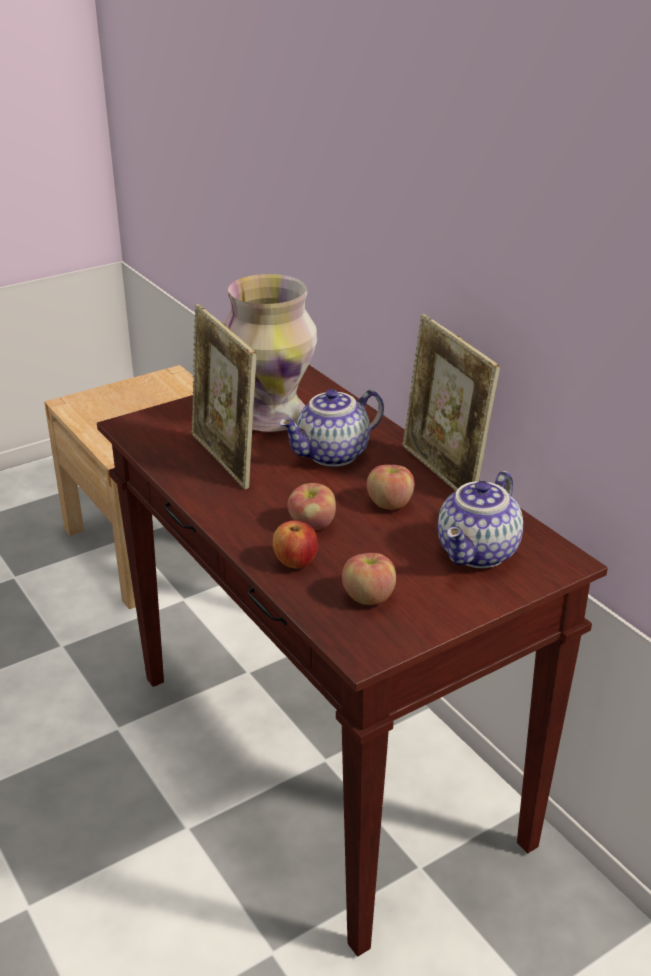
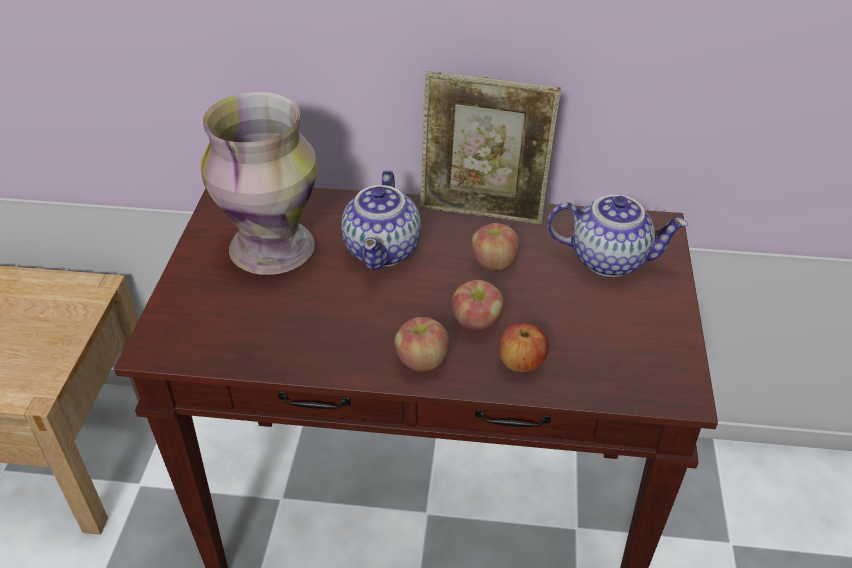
camera: 50 degrees left, 10 degrees up
(225, 460) = (308, 318): picture frame -> none
(368, 597) = (611, 349): apple -> apple (421, 361)
(479, 553) = (609, 259): teapot -> teapot turned 60 degrees counterclockwise

